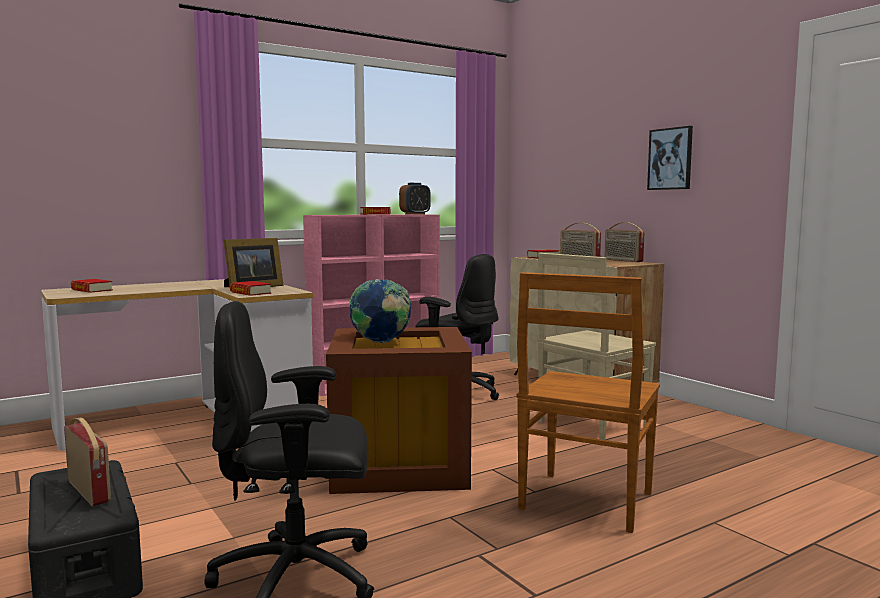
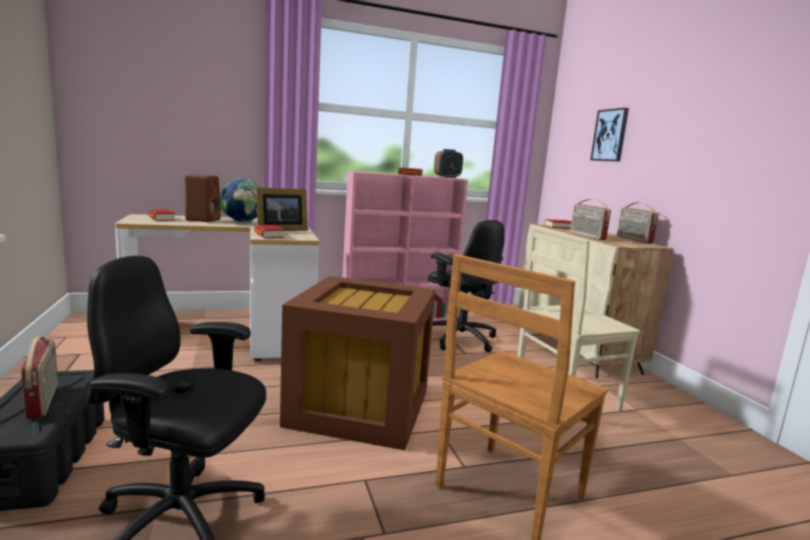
camera: 15 degrees right, 5 degrees up
(144, 287) = (203, 220): none -> brown speaker
(381, 343) = (354, 296): globe -> globe (243, 222)
(670, 159) = (697, 142): picture -> picture (610, 135)

